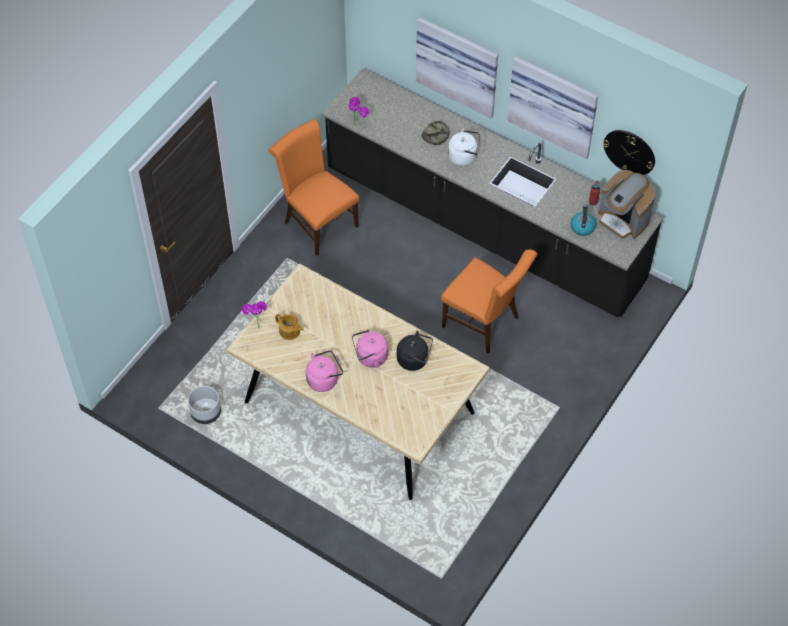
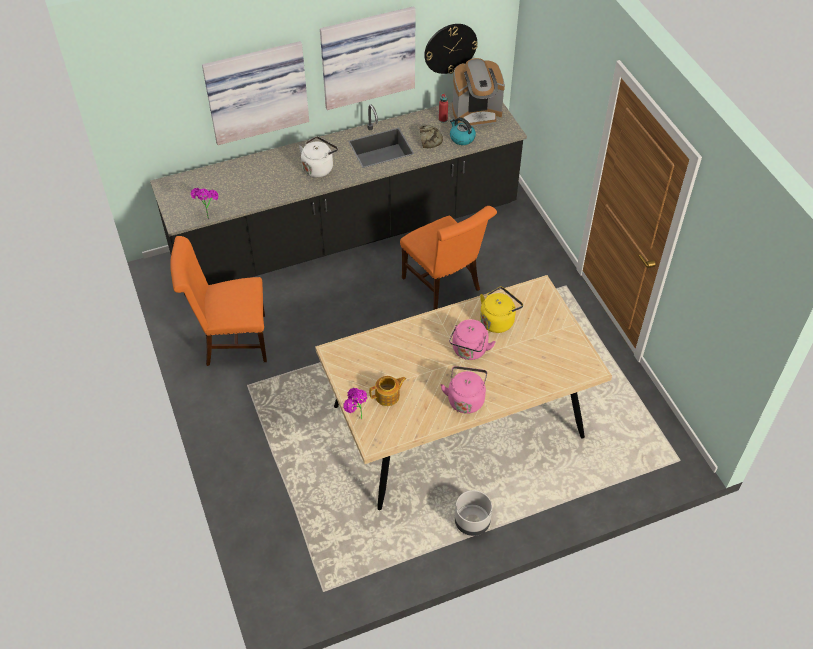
camera: 55 degrees left, 5 degrees down
(205, 413) = (363, 551): grey planter -> grey planter (472, 522)
(414, 360) = (498, 320): black kettle -> yellow kettle
(436, 135) = (277, 172): bread -> bread (429, 139)
(485, 323) = (444, 286): orange chair -> orange chair turned 75 degrees clockwise

